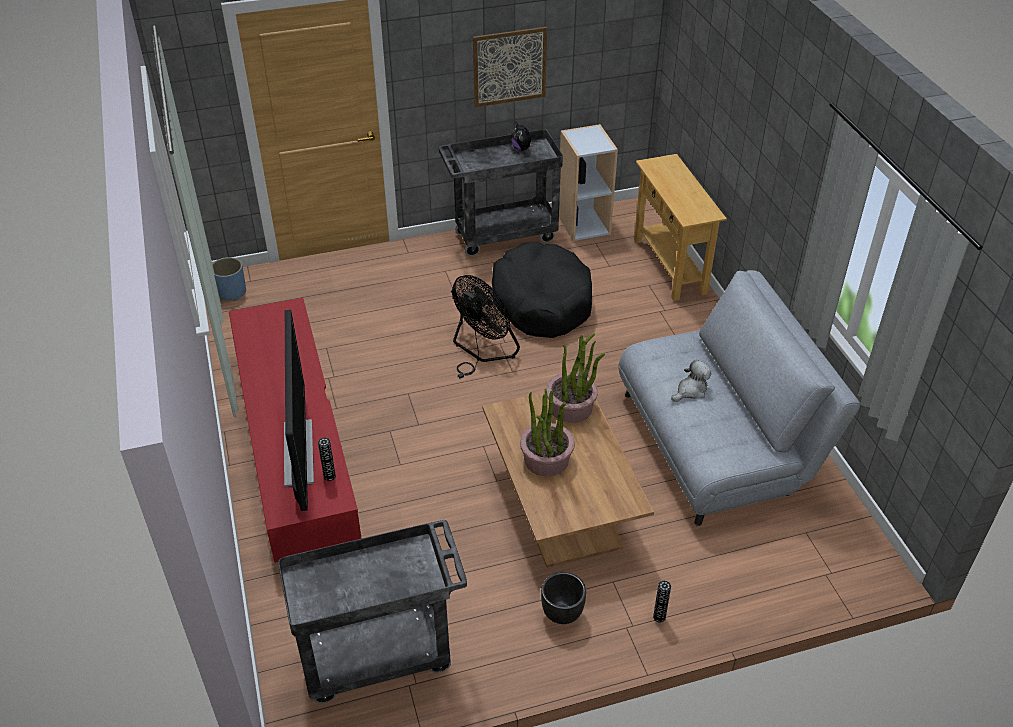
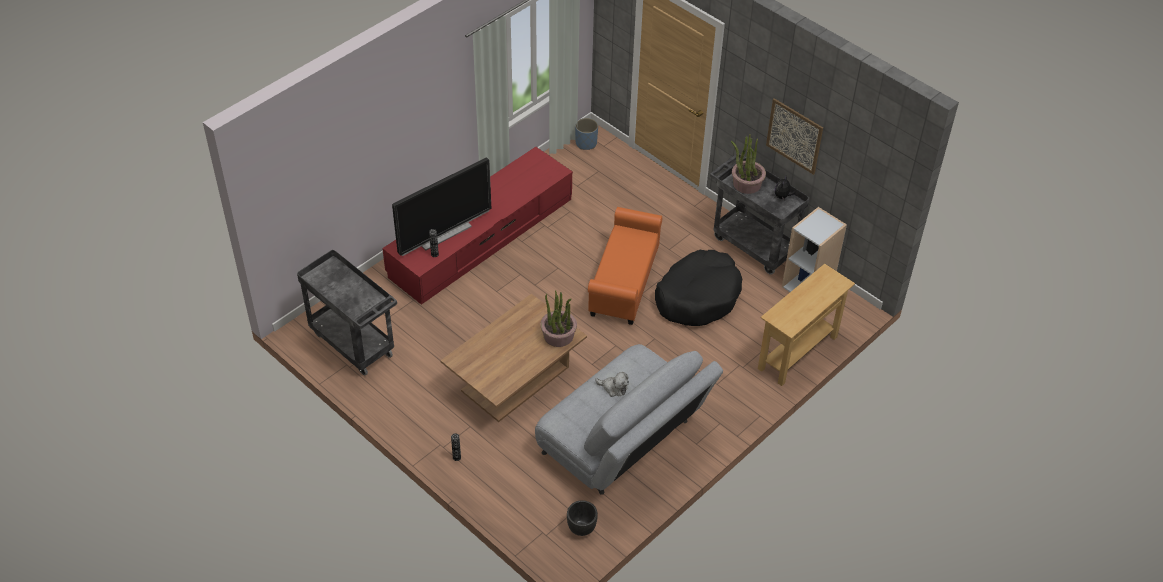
camera: 60 degrees right, 5 degrees up
(477, 348) = (624, 283): black fan -> orange ottoman
(546, 460) = (505, 340): potted plant -> potted plant (746, 184)
(562, 614) = (432, 411): black planter -> black planter (581, 529)

